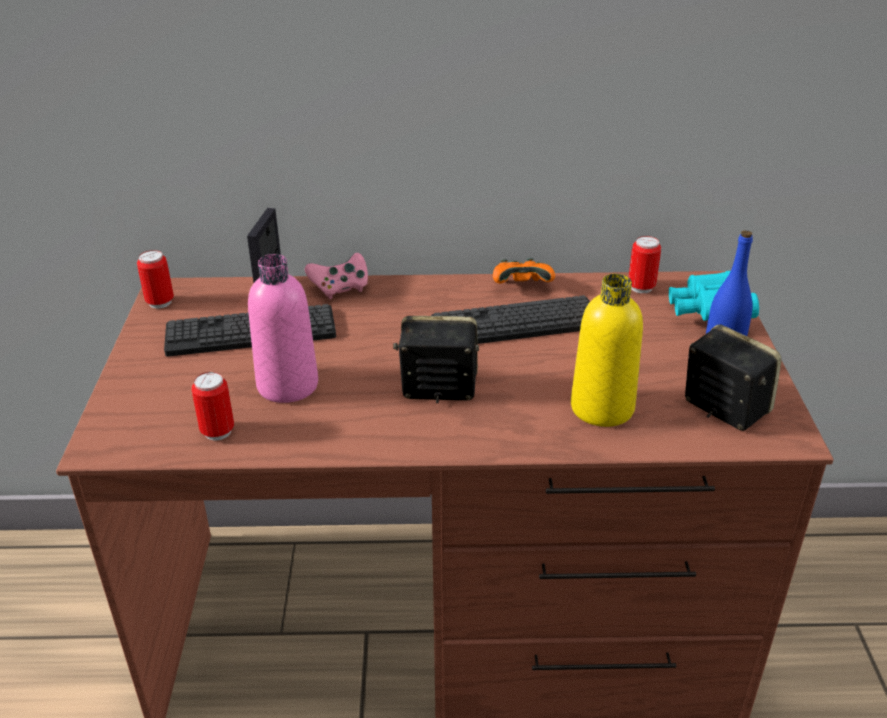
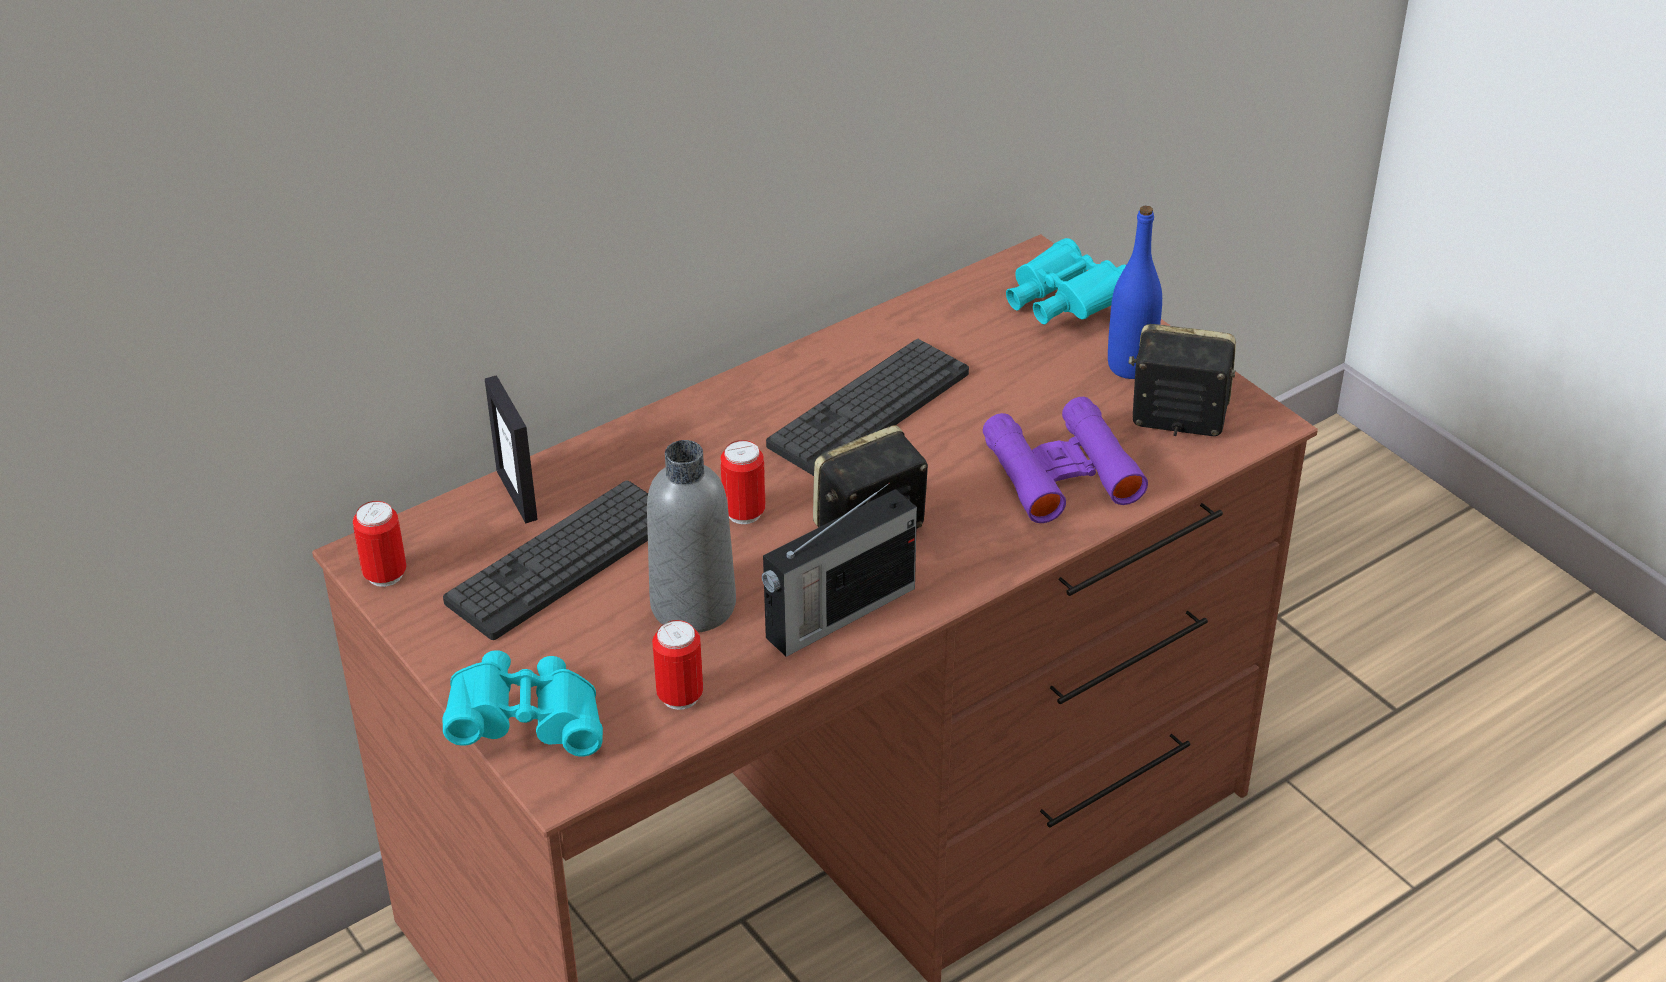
camera: 35 degrees left, 5 degrees up
(123, 407) = (527, 724): none -> turquoise binoculars
(287, 385) = (693, 605): pink bottle -> grey bottle
(340, 288) = (604, 452): pink game controller -> none
(362, 428) = (837, 614): none -> radio
(521, 286) = (824, 355): orange game controller -> none
(602, 408) = (1061, 472): yellow bottle -> purple binoculars
(641, 287) = (961, 300): can -> can (744, 513)

